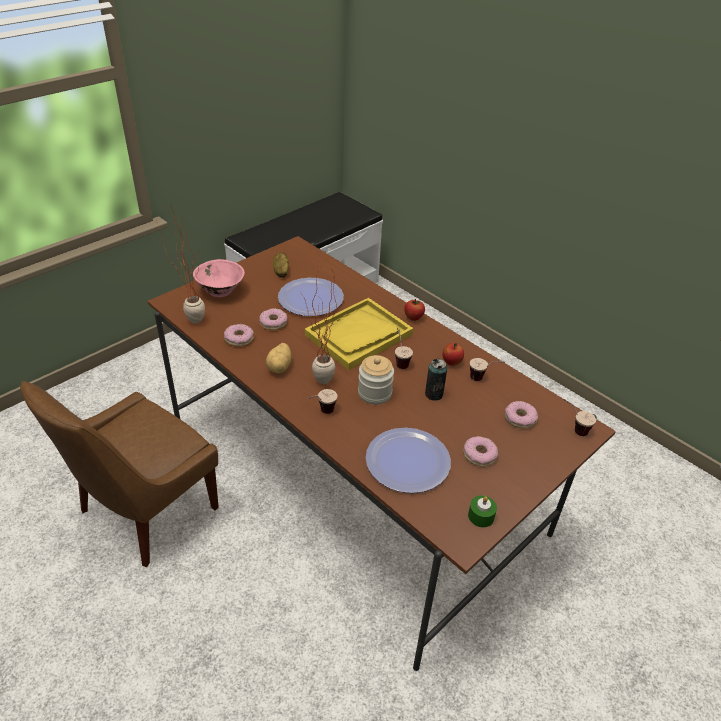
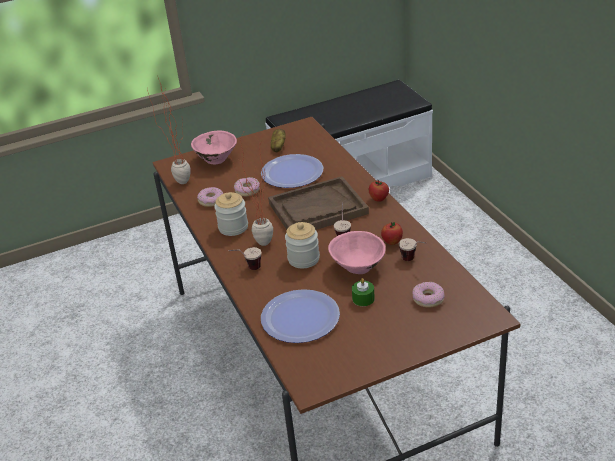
camera: 25 degrees right, 5 degrees down
(145, 512) = (126, 353): brown chair -> none
(280, 367) = (233, 227): potato -> jar
(358, 335) = (317, 209): yellow tray -> brown tray
(433, 394) = (357, 267): can -> pink bowl
(479, 455) = (369, 323): donut -> none
(481, 516) = (339, 371): green candle -> green candle (363, 299)
(573, 428) = (476, 315): cup -> none

